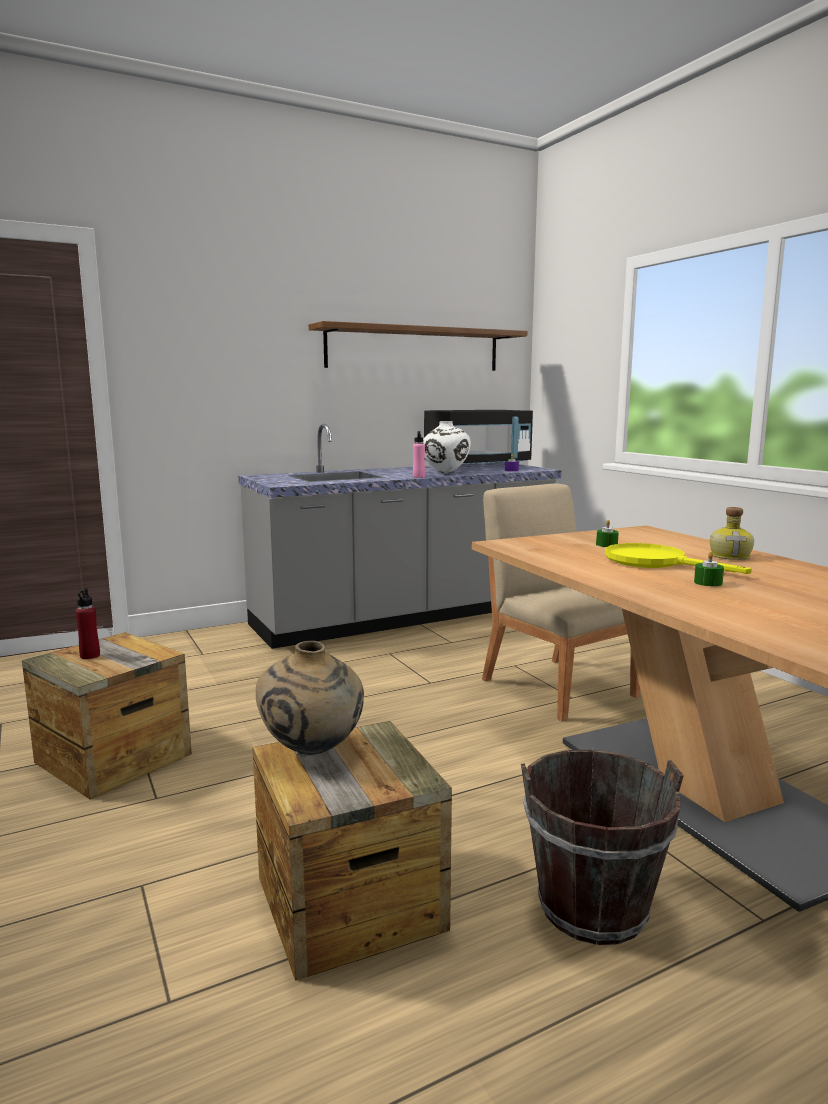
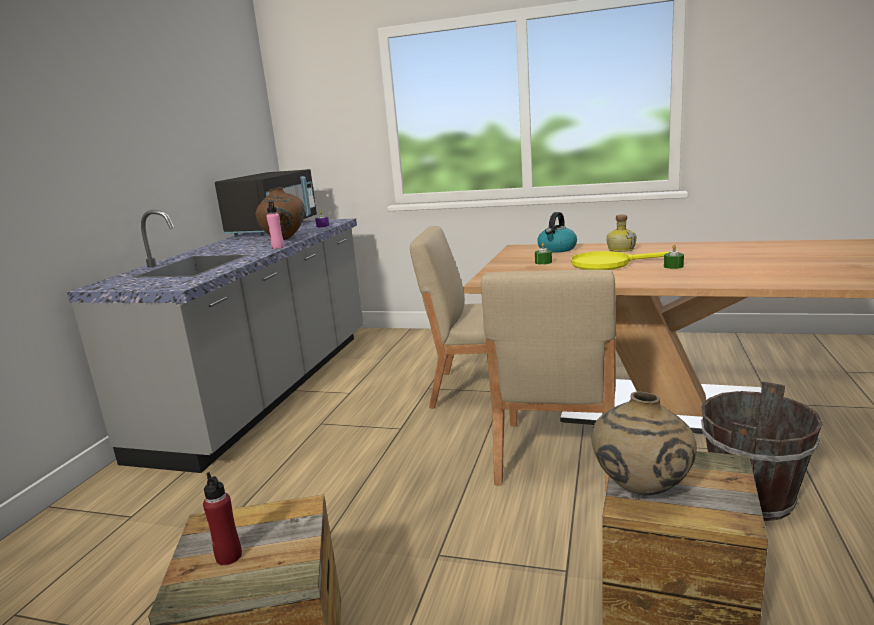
camera: 45 degrees left, 5 degrees up
(414, 349) = (191, 117): shelf -> none
(445, 473) = (284, 239): white vase -> brown vase
(497, 763) = (555, 455): none -> beige chair
(669, 539) = (557, 249): none -> kettle

